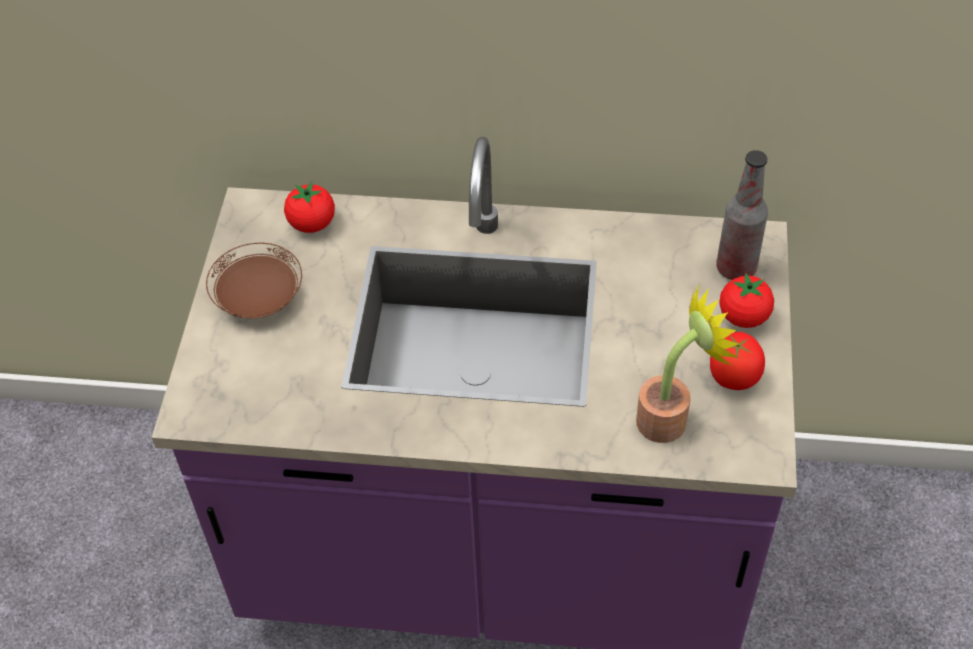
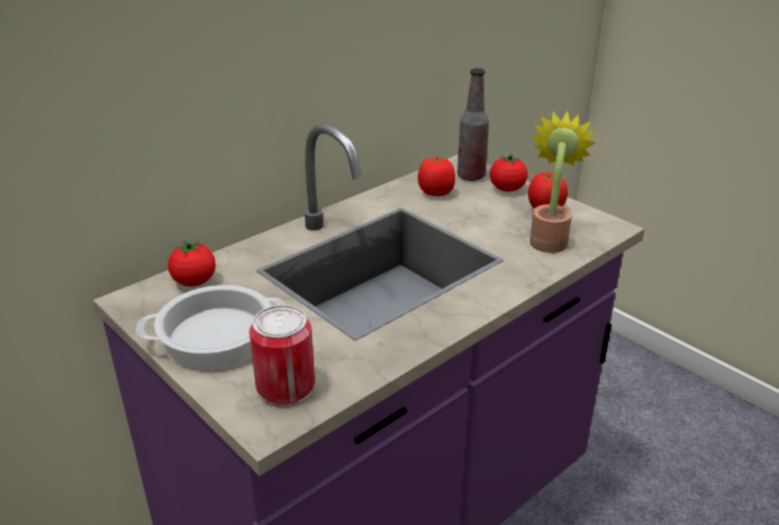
camera: 50 degrees left, 20 degrees down
(240, 391) = (285, 387): none -> can
(259, 299) = (217, 336): brown plate -> cooking pot
(661, 266) = (436, 193): none -> tomato

